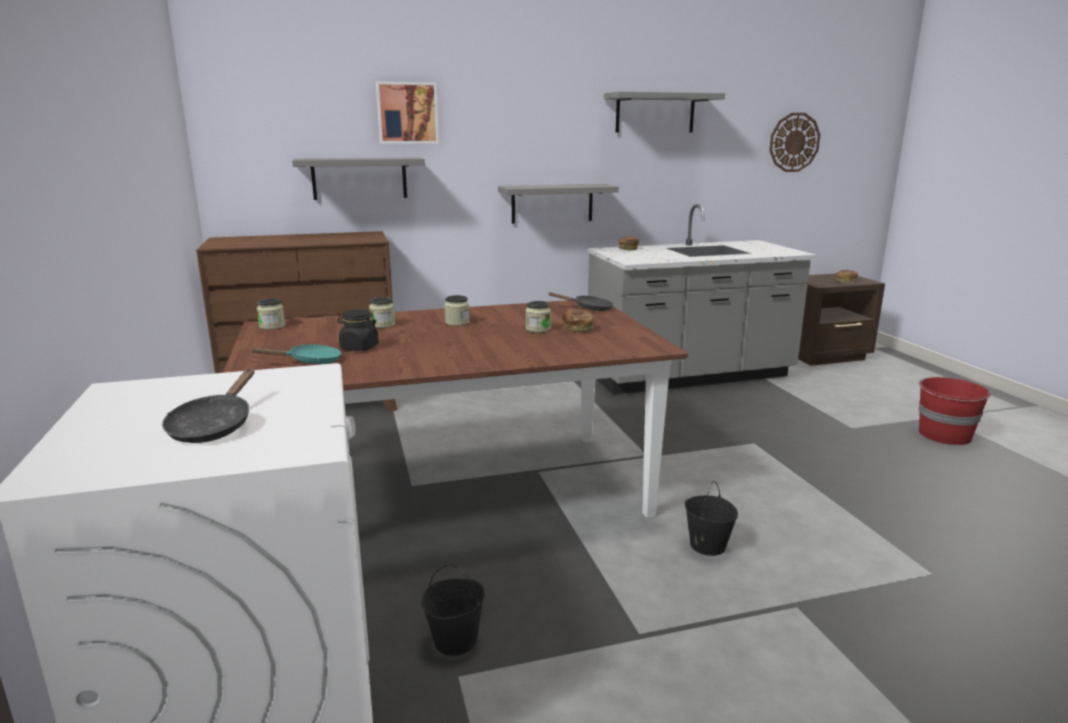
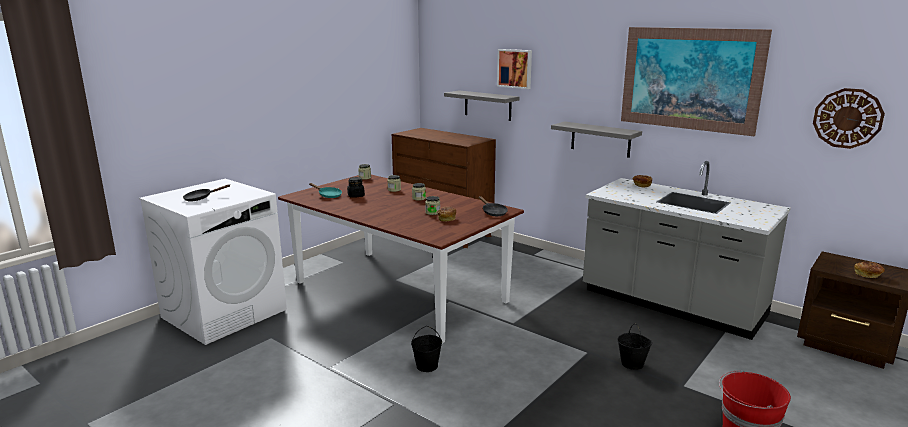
camera: 55 degrees right, 0 degrees up
(456, 640) = (291, 330): black bucket -> black bucket (632, 364)
(655, 113) = (689, 79): grey shelf -> picture

